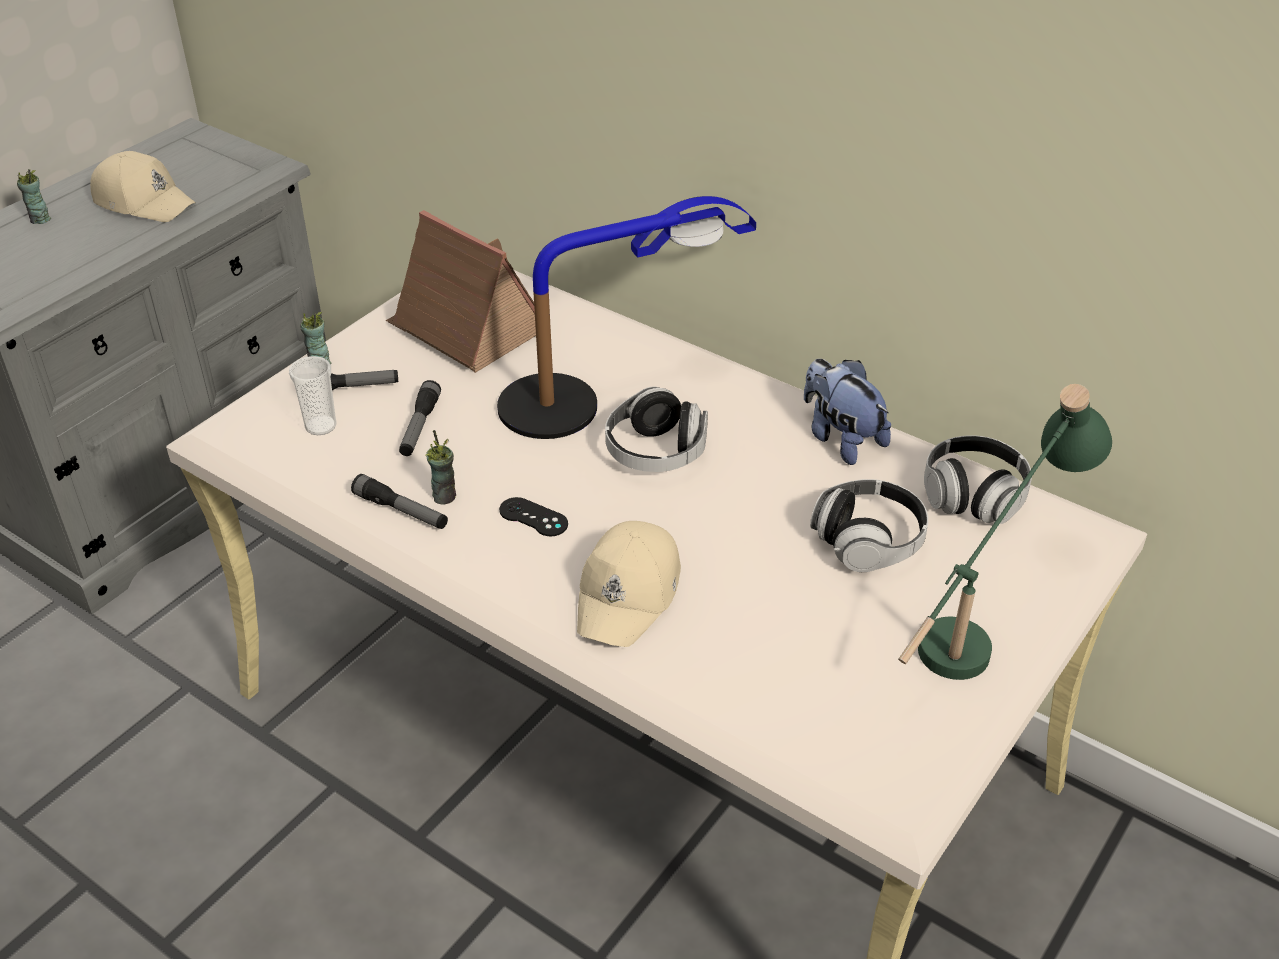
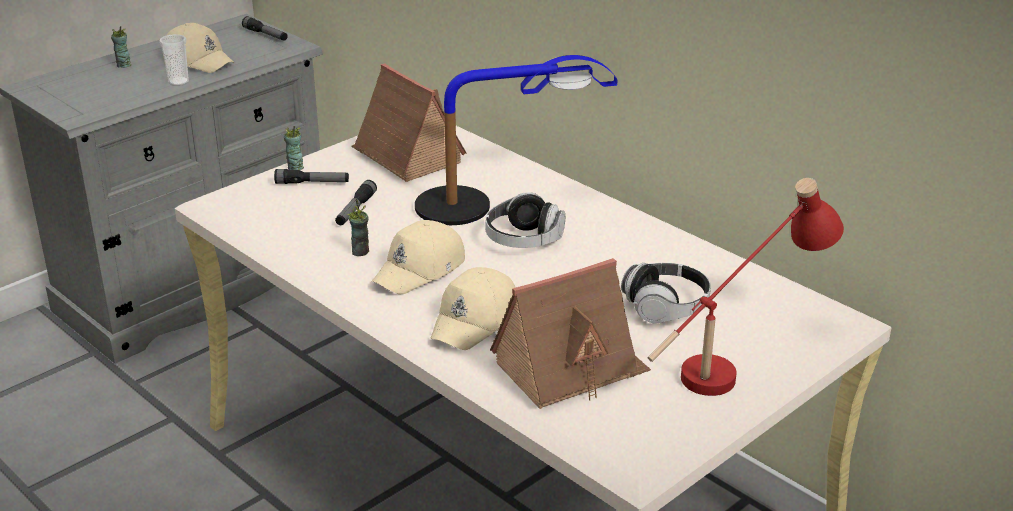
camera: 10 degrees right, 10 degrees down
(320, 426) = (285, 203): cup -> cup (178, 82)
(401, 511) = (327, 257): flashlight -> flashlight (265, 35)
(533, 517) = (420, 269): black game controller -> beige cap
(773, 658) = (570, 368): none -> toy house
(840, 438) = (667, 244): plush toy -> none
(973, 496) = (757, 288): headphones -> none
(981, 623) = (736, 364): green table lamp -> red table lamp

